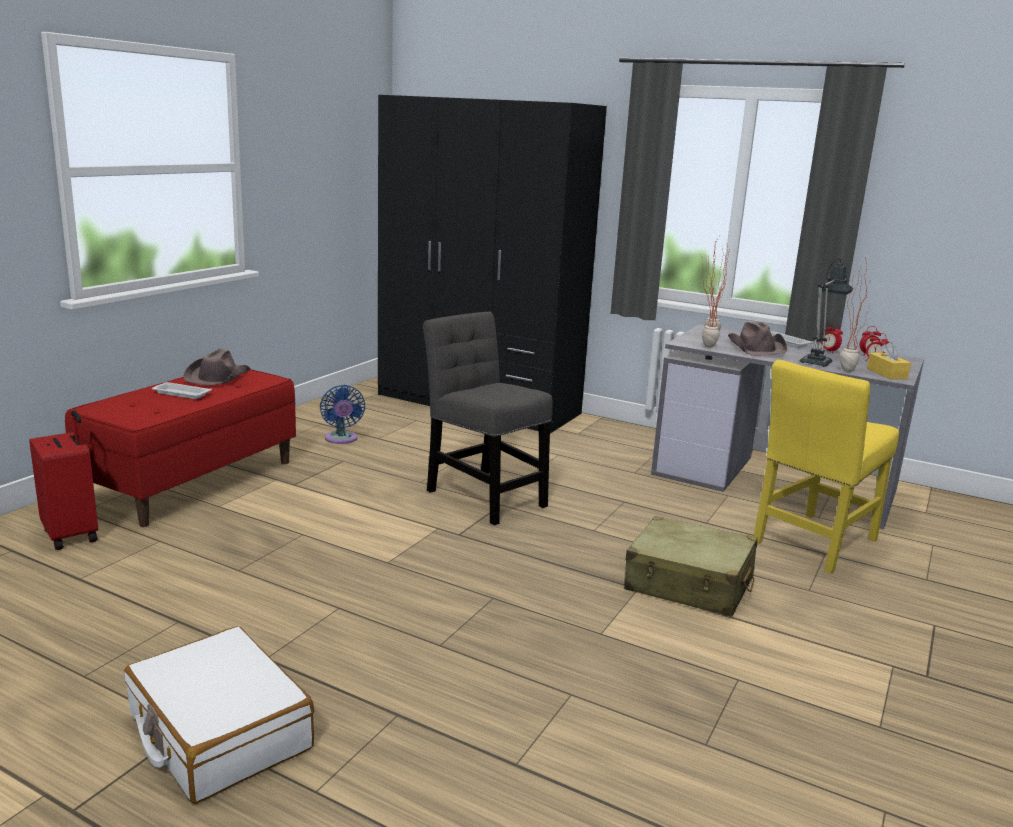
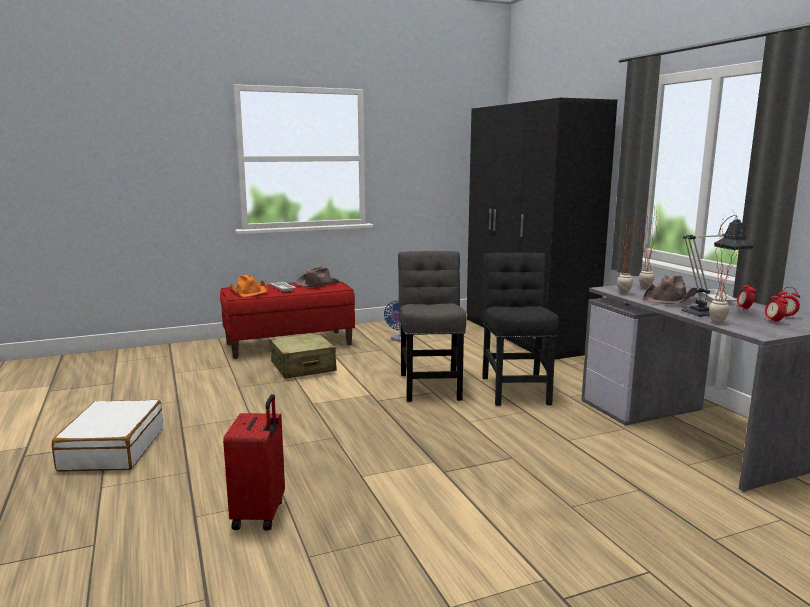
camera: 40 degrees right, 5 degrees down
(72, 534) = (202, 355): red suitcase -> red suitcase (260, 514)
(137, 409) = (249, 291): none -> orange hat
(574, 476) = (515, 388): none -> black chair
(689, 584) = (476, 471): beige suitcase -> beige suitcase (302, 367)
(813, 543) = (641, 479): yellow chair -> none
(887, 373) = (759, 330): yellow tissue box -> none

